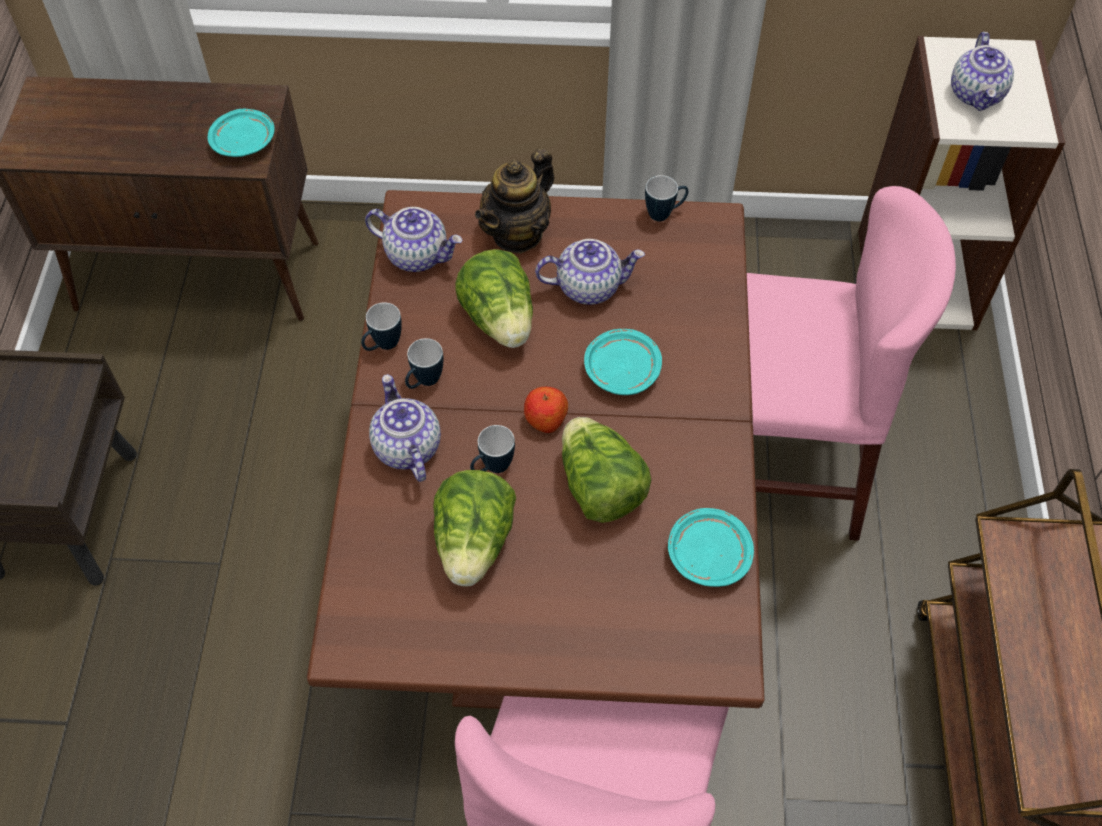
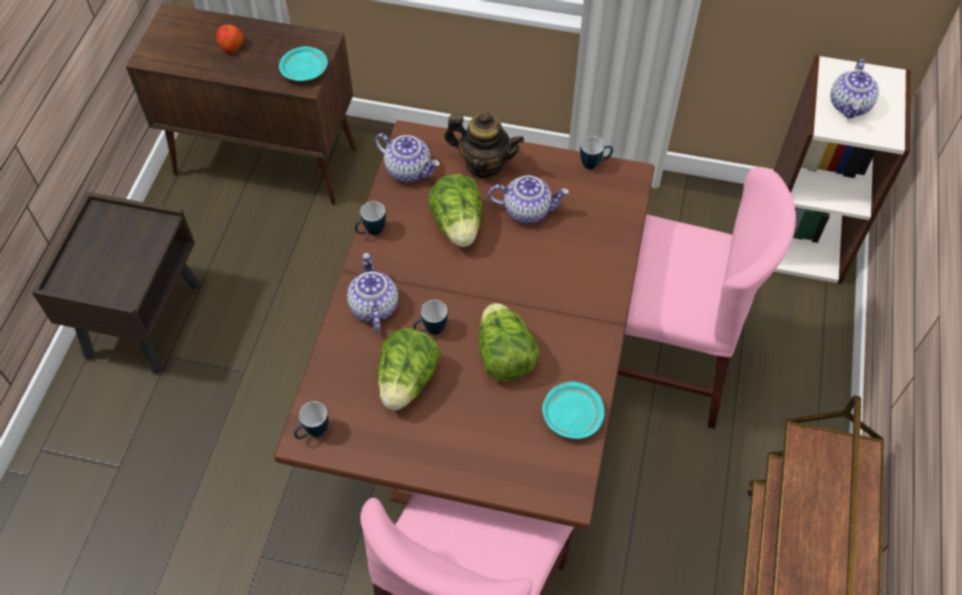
camera: 10 degrees right, 0 degrees up
(424, 382) = (395, 262): mug -> mug (313, 433)
(517, 233) = (484, 164): teapot -> teapot turned 120 degrees counterclockwise
(545, 419) = (476, 301): apple -> apple (231, 46)
(622, 369) = (538, 273): turquoise plate -> none

